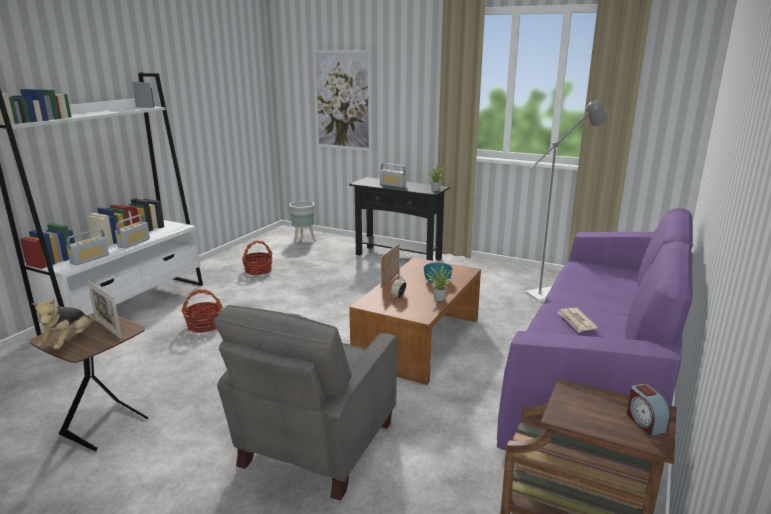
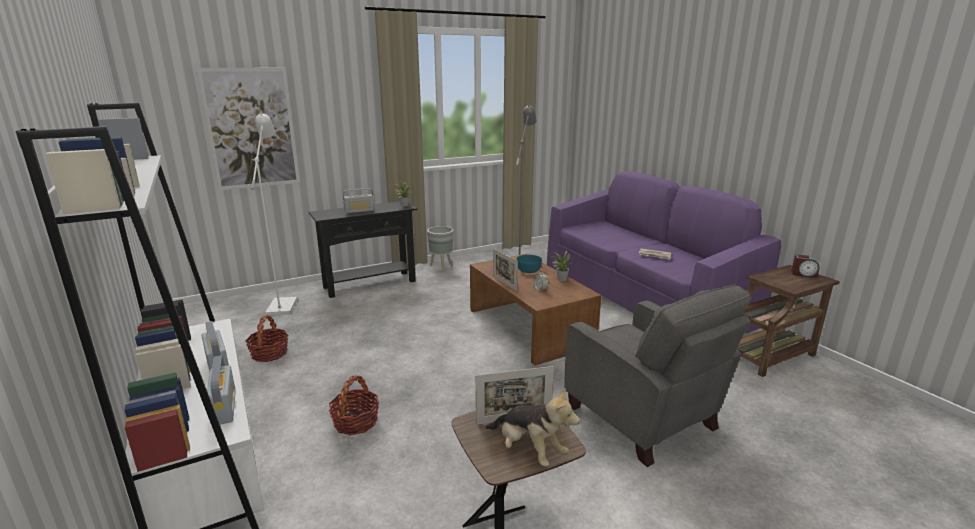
camera: 55 degrees left, 0 degrees up
(304, 240) = (239, 308): grey planter -> grey planter (441, 267)
(327, 247) = (283, 303): none -> white floor lamp

